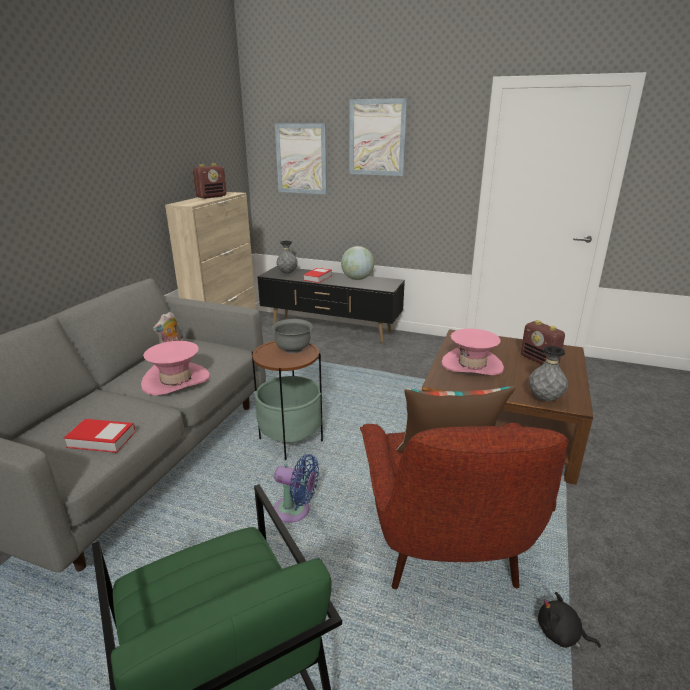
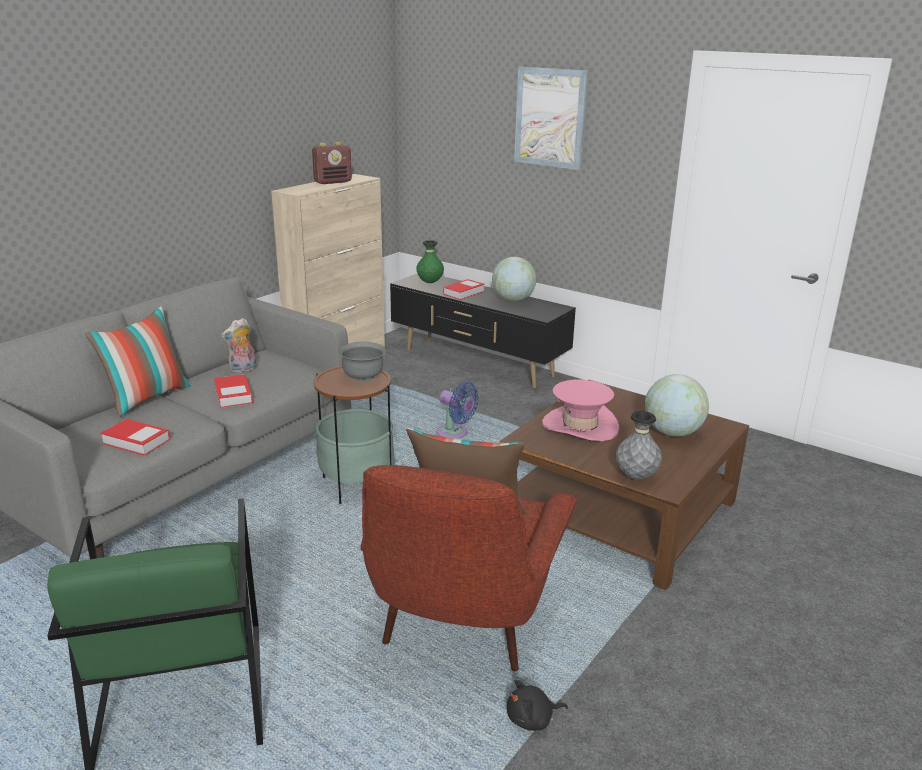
camera: 15 degrees right, 0 degrees up
(94, 395) = (147, 398): none -> pillow
(176, 380) = (233, 395): pink hat -> book
(287, 273) = (430, 282): grey vase -> green vase
(295, 511) = (324, 555): blue fan -> blue fan (455, 433)
(301, 159) = (459, 137): picture -> none
(539, 360) = (672, 432): radio -> globe
(561, 634) = (532, 719): black plush toy -> black plush toy turned 60 degrees counterclockwise

